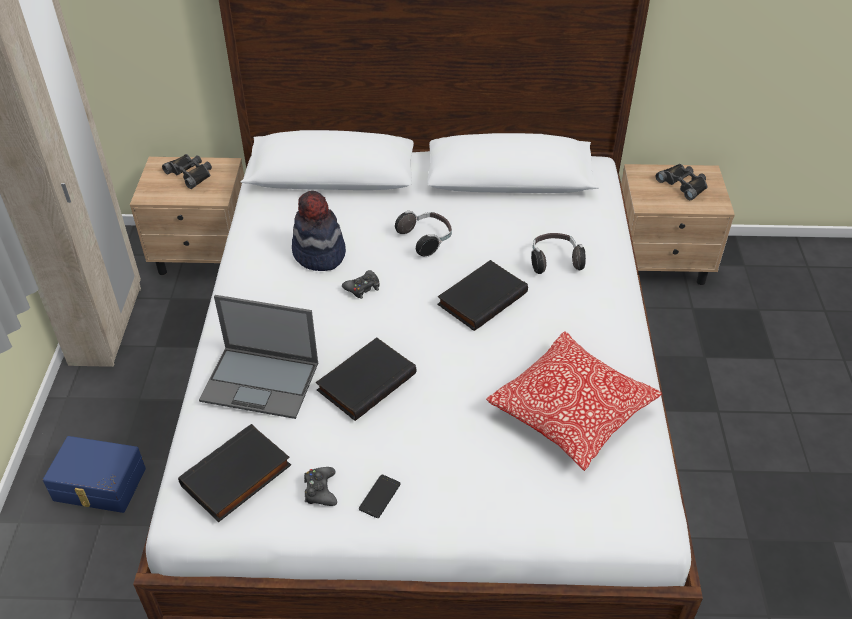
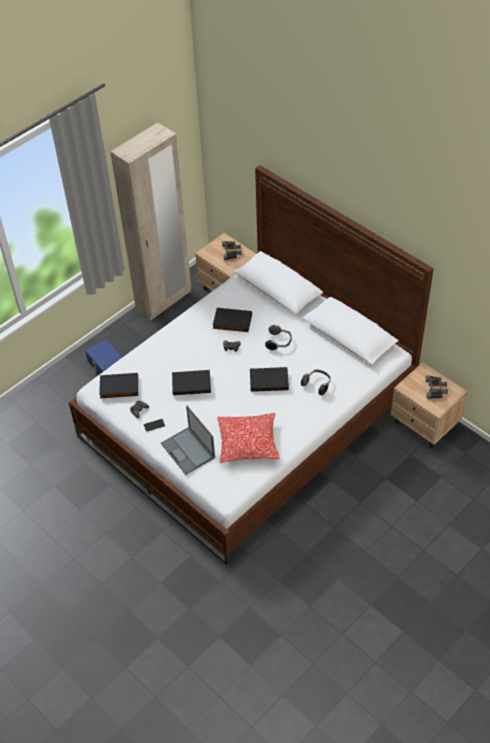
camera: 45 degrees right, 5 degrees up
(261, 382) = (158, 360): laptop -> laptop (188, 451)
(319, 254) = (232, 322): hat -> black book

